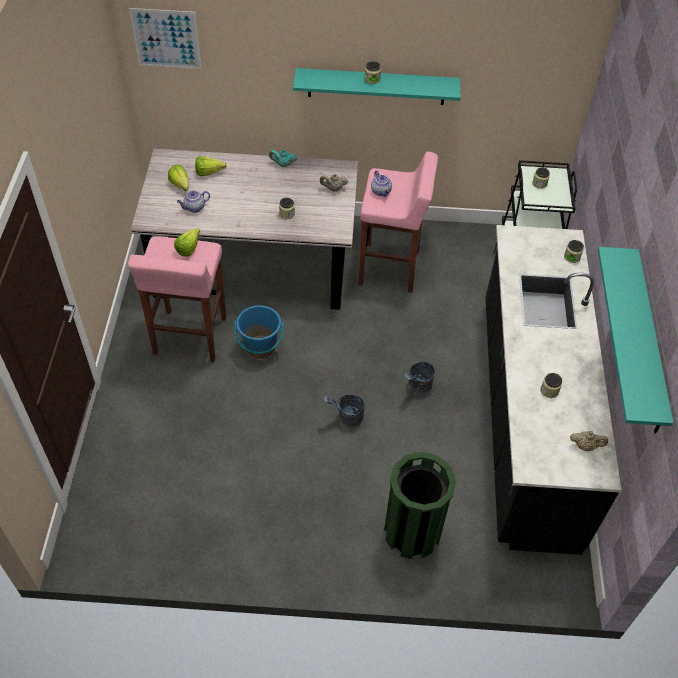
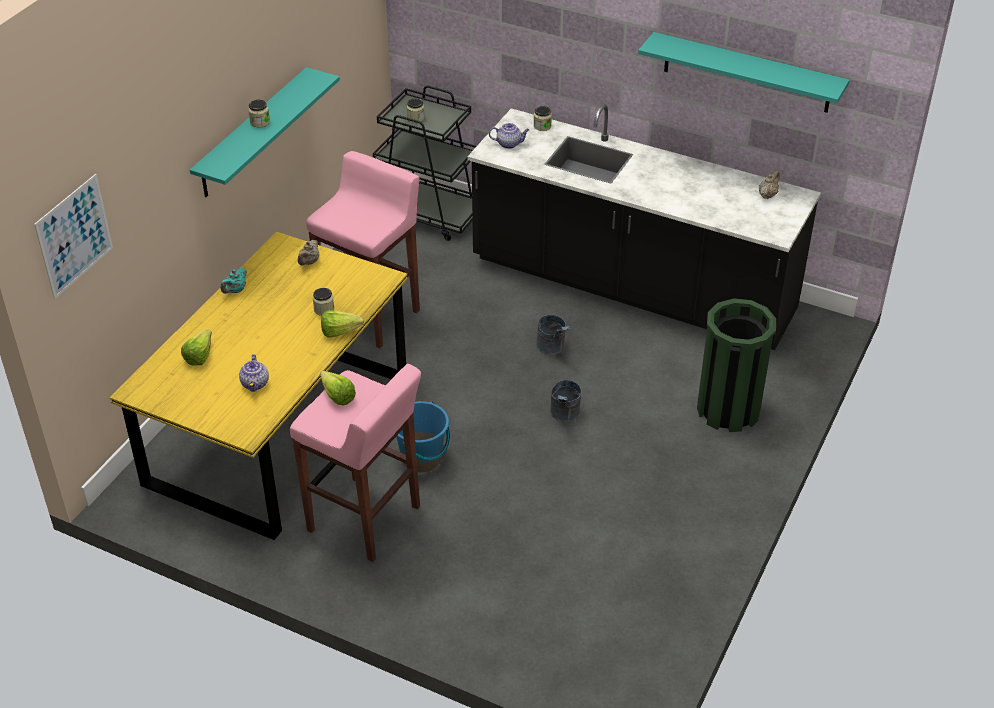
camera: 65 degrees left, 10 degrees down
(181, 187) = (207, 387): lettuce -> lettuce (343, 332)
(253, 262) = (280, 428): grey dining table -> yellow dining table
(381, 192) = (352, 222): teapot -> teapot (509, 144)
(549, 390) = (697, 194): jar -> none

